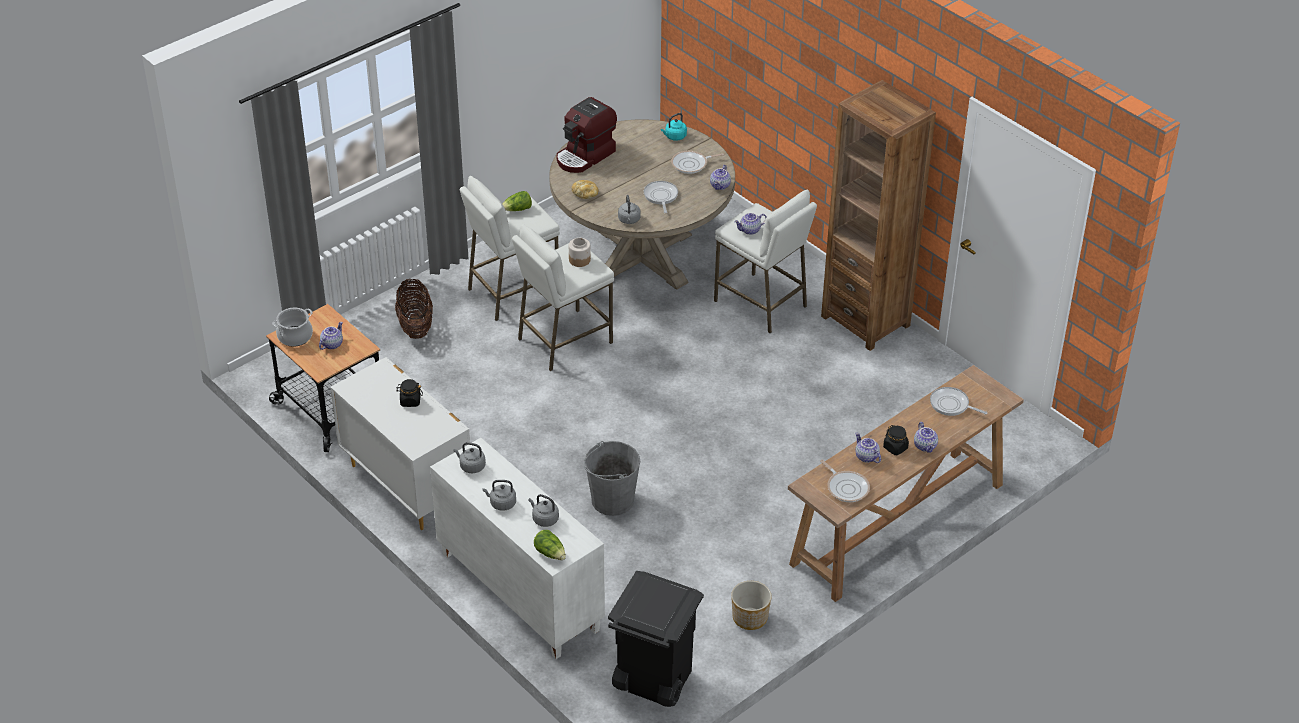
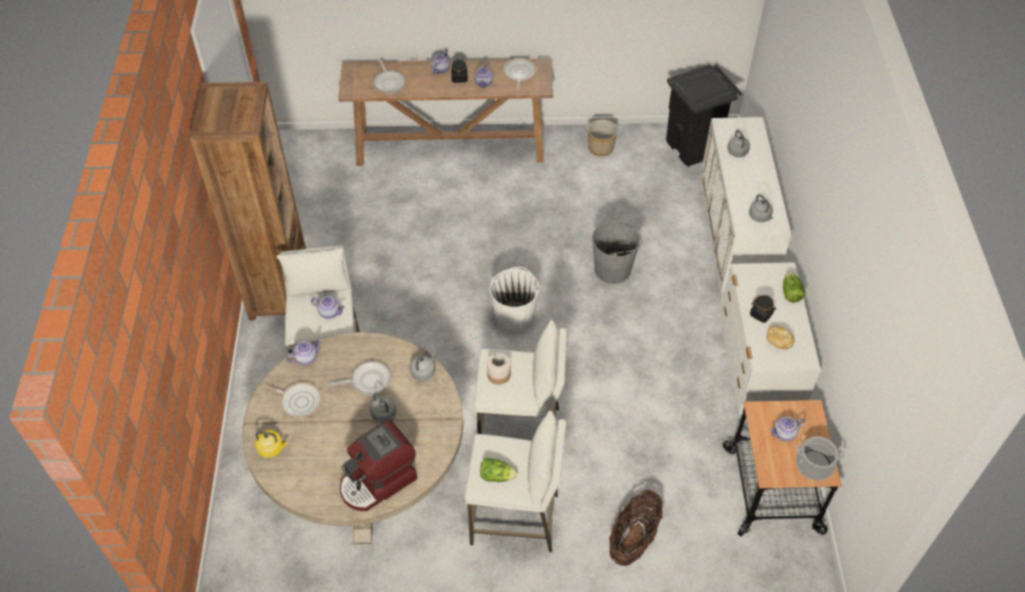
camera: 140 degrees left, 10 degrees up
(501, 503) = (759, 179): grey kettle -> grey kettle (385, 415)
(550, 553) = (752, 130): lettuce -> lettuce (790, 293)
(585, 156) = (378, 482): coffee machine -> coffee machine turned 150 degrees clockwise
(585, 194) = (429, 430): bread -> bread (778, 341)
(656, 412) = (514, 318): none -> white bucket
(661, 196) = (368, 380): frying pan -> frying pan turned 135 degrees counterclockwise
(674, 137) = (272, 448): turquoise kettle -> yellow kettle

